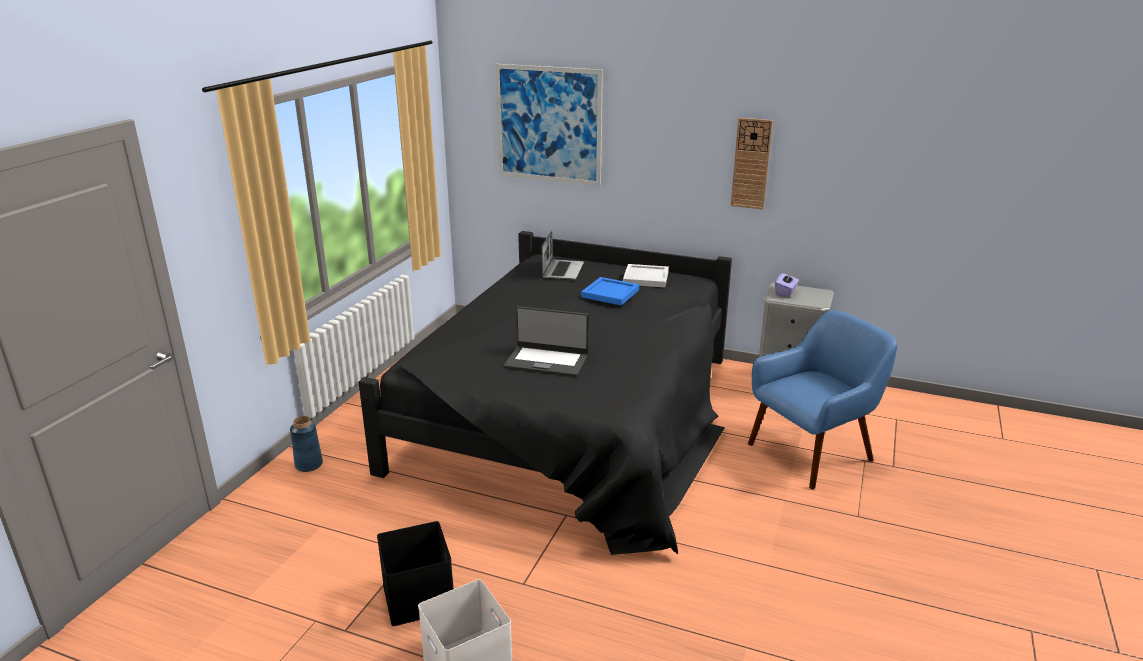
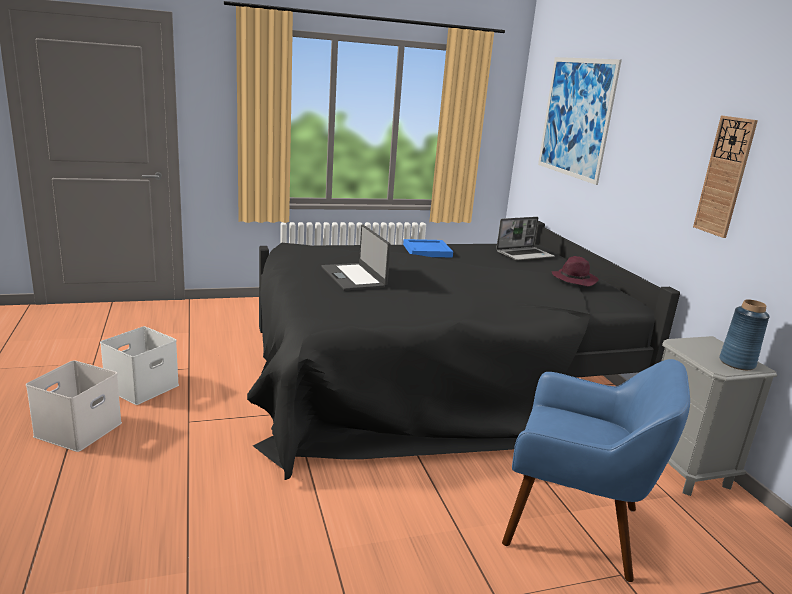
camera: 50 degrees right, 5 degrees down
(309, 464) = (248, 308): blue vase -> blue vase (737, 363)
(416, 596) = (142, 386): black storage box -> white storage box
(609, 293) = (513, 273): blue tray -> blue tray (426, 250)
(645, 277) = (574, 279): white tray -> purple hat
(785, 292) = (703, 347): purple tissue box -> none

